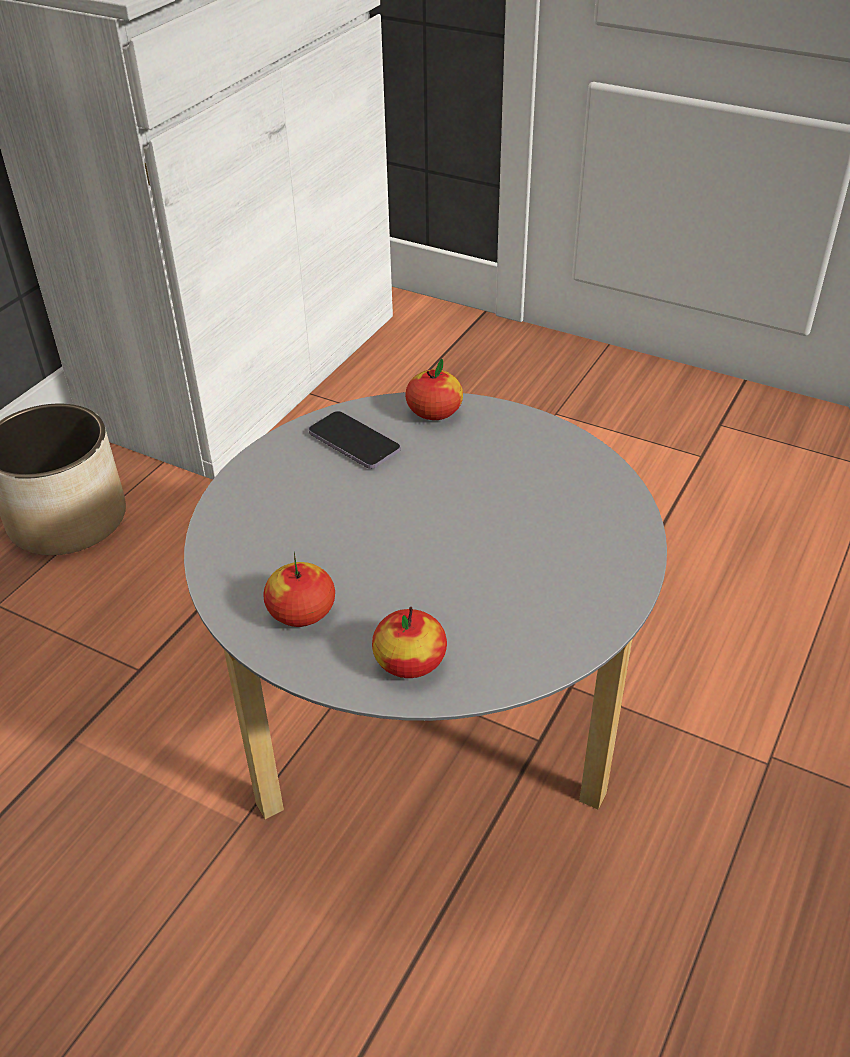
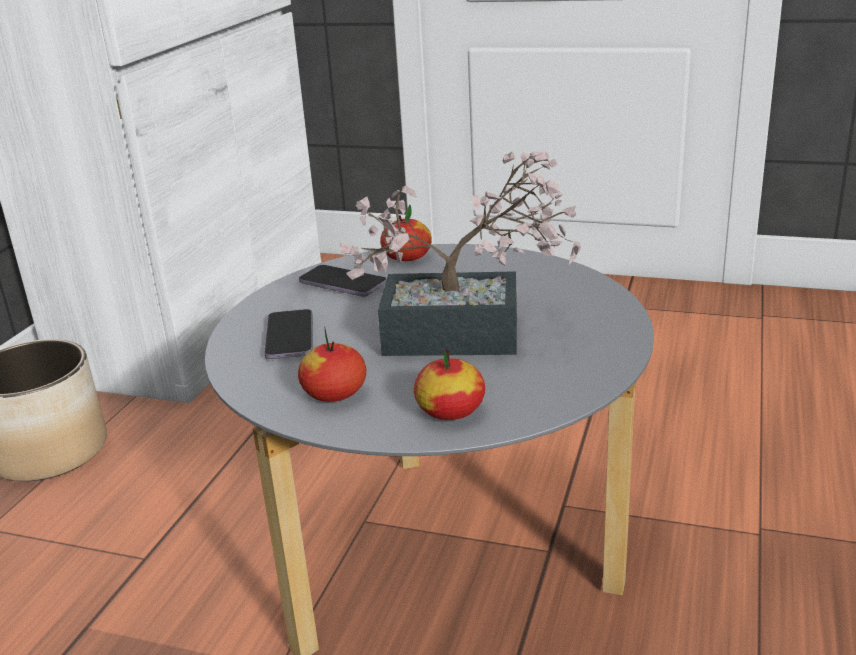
camera: 10 degrees left, 15 degrees down
(278, 517) = (289, 337): none -> phone
(464, 551) = (469, 335): none -> potted plant

